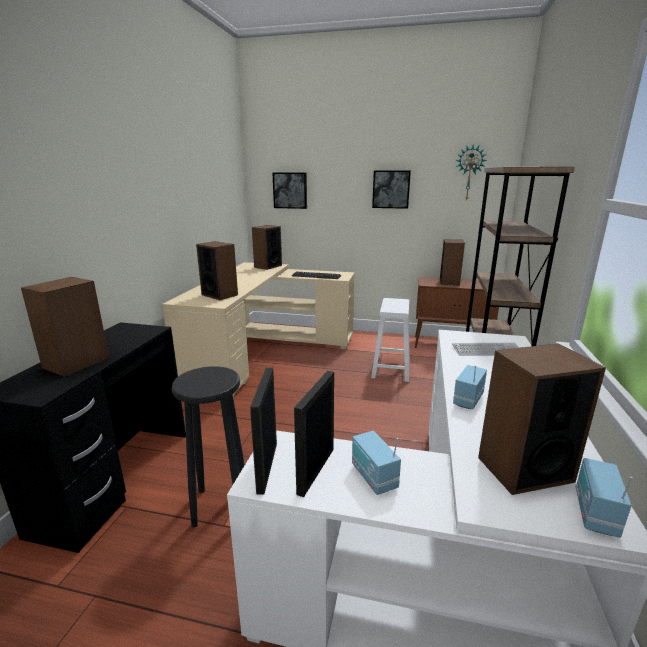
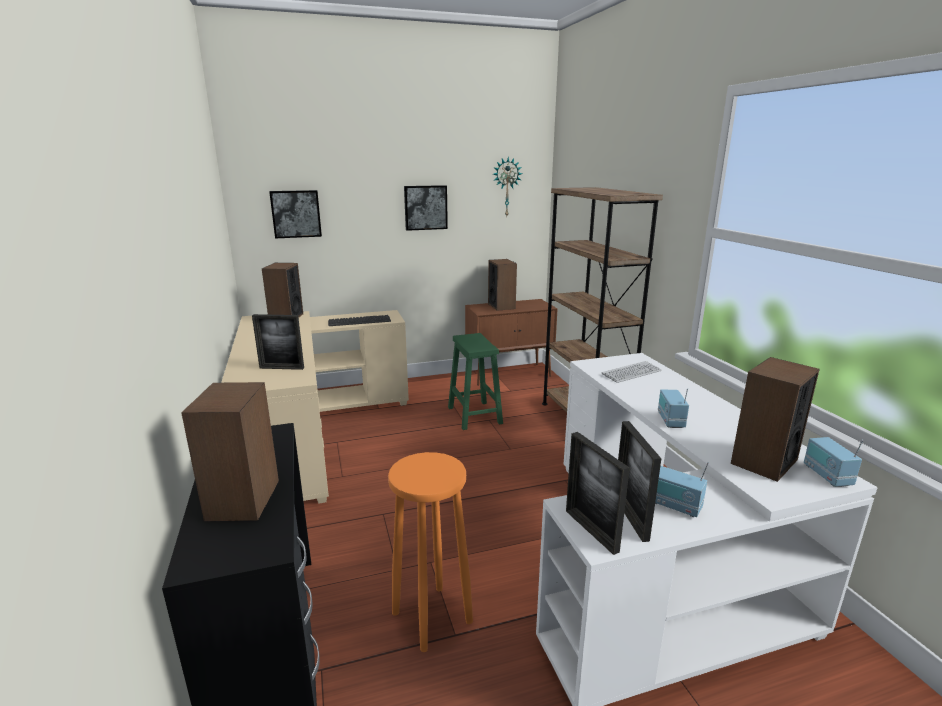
camera: 30 degrees left, 0 degrees up
(219, 295) = (281, 368): speaker -> picture frame
(220, 505) = (432, 618): black stool -> orange stool
(391, 370) = (475, 415): white stool -> green stool

